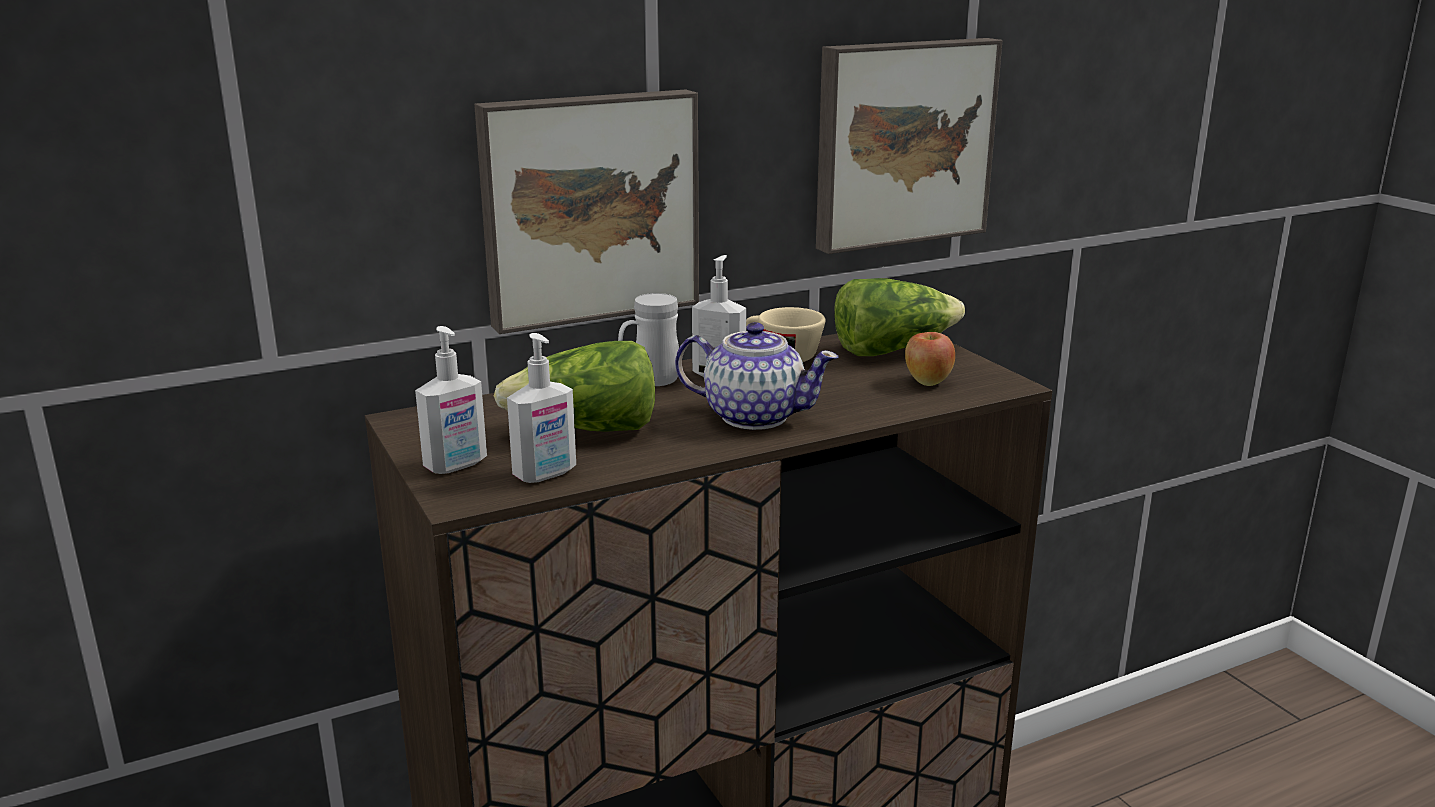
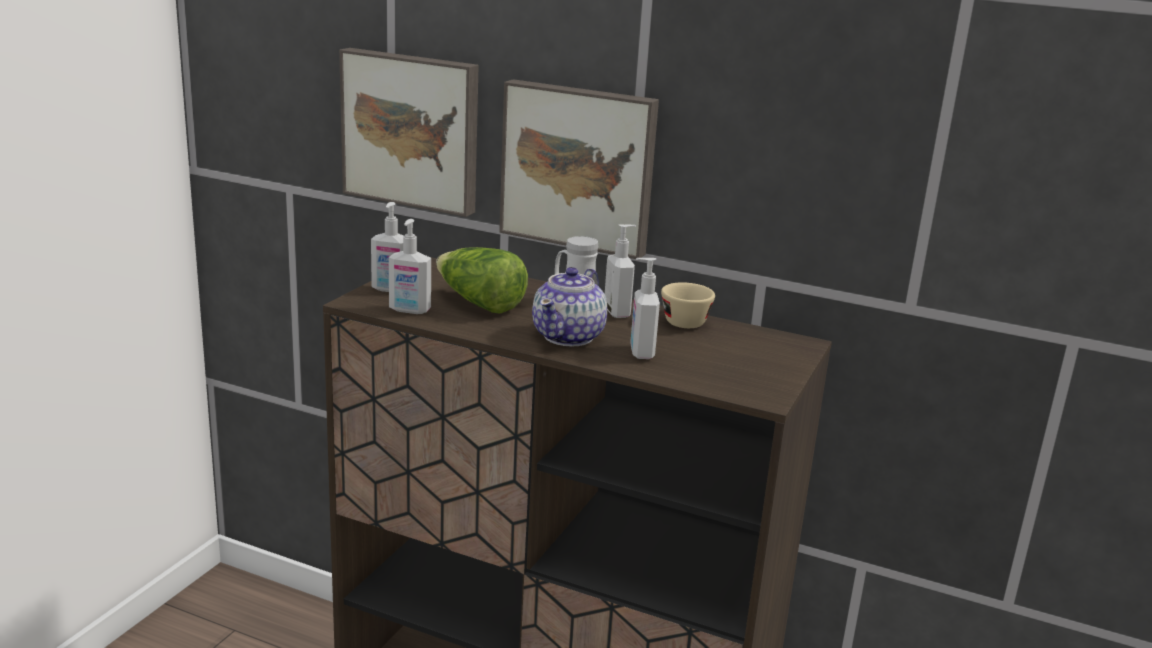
camera: 50 degrees right, 0 degrees up
(753, 416) = (569, 336): teapot -> teapot turned 45 degrees clockwise
(840, 398) = (640, 352): none -> soap dispenser
(892, 350) = (759, 348): lettuce -> none
(901, 142) = (852, 185): picture -> picture (412, 130)
(927, 382) = (719, 371): apple -> none

